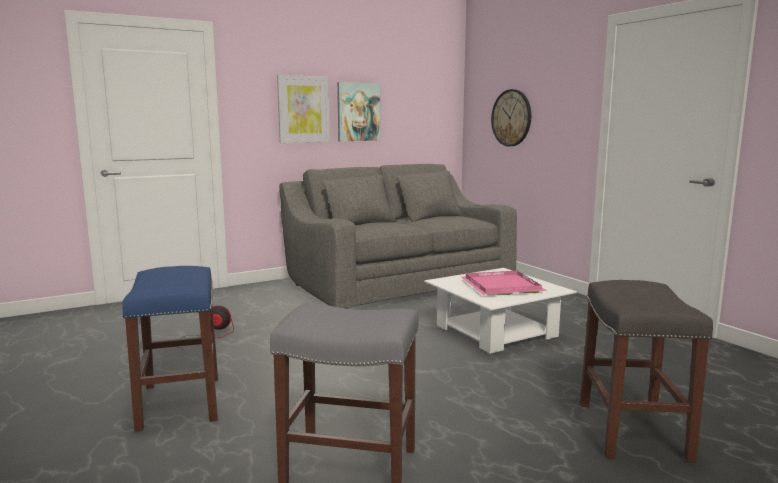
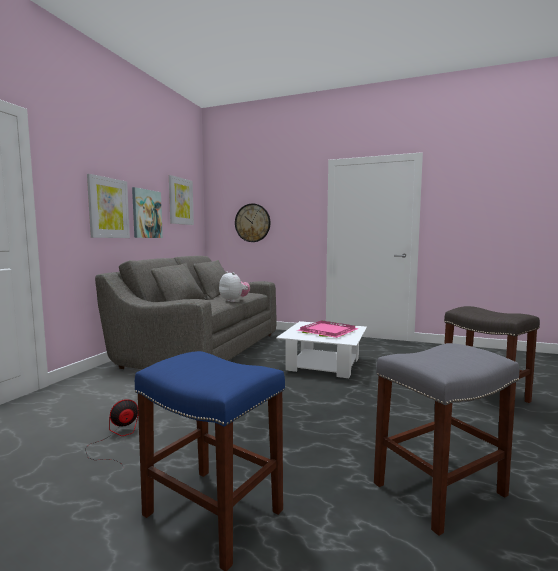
camera: 40 degrees left, 5 degrees down
(417, 91) = (180, 201): none -> picture
(418, 227) = (234, 301): none -> plush toy

